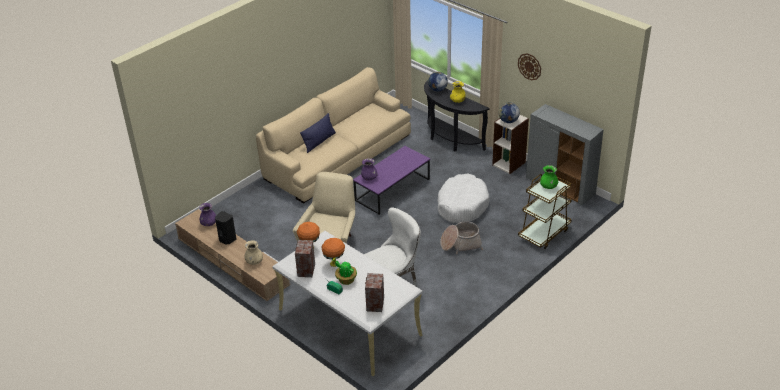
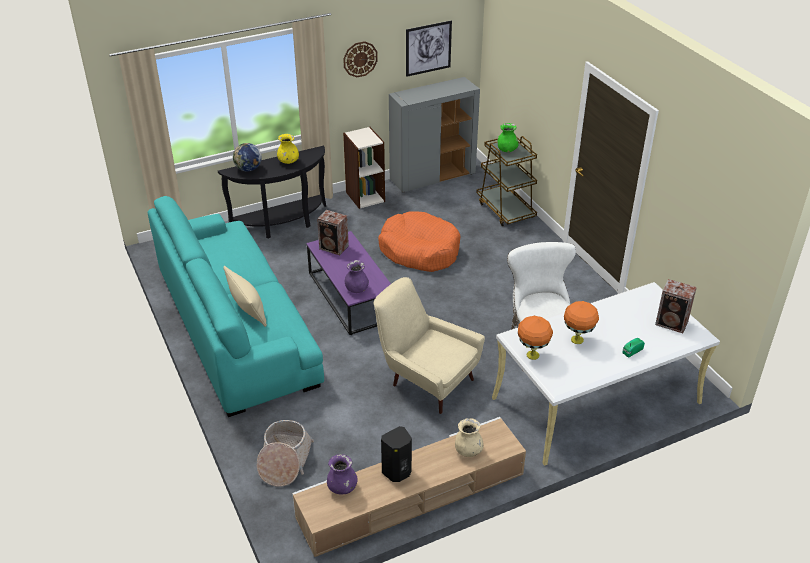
camera: 70 degrees left, 0 degrees up
(306, 270) = (581, 369): speaker -> speaker (334, 248)
(319, 141) = (247, 308): blue pillow -> beige pillow
(338, 157) = (236, 327): beige sofa -> turquoise sofa
(345, 280) = (614, 337): potted plant -> none
(460, 244) = (491, 271): basket -> basket (284, 461)
(462, 205) = (419, 250): white dog bed -> orange dog bed
(508, 121) = (365, 140): globe -> none
(578, 89) = (428, 48): none -> picture

